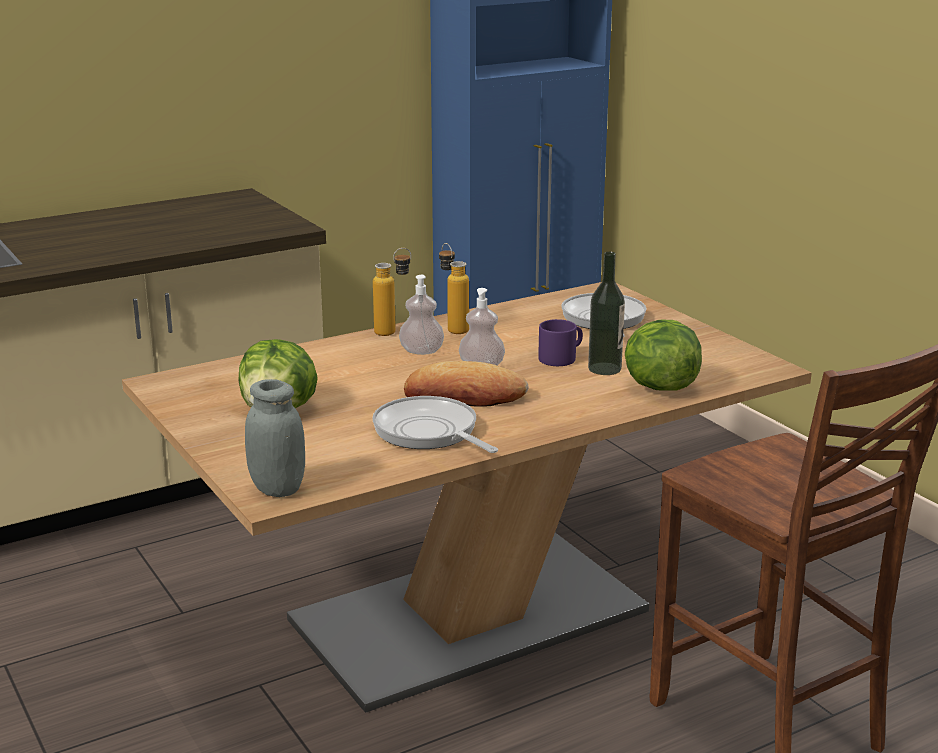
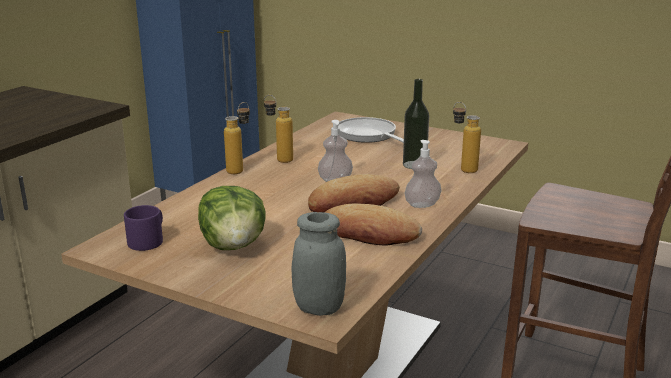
camera: 30 degrees left, 0 degrees up
(421, 351) = (279, 179): soap dispenser -> soap dispenser (422, 204)
(429, 433) = (367, 234): frying pan -> bread
(561, 357) = (377, 163): purple mug -> purple mug (148, 240)
(659, 387) = (463, 169): lettuce -> bottle

